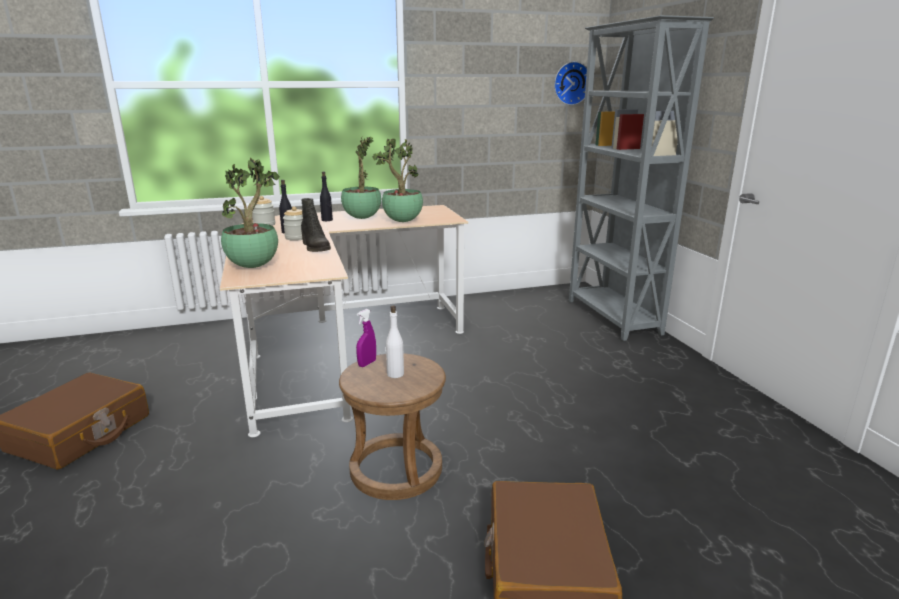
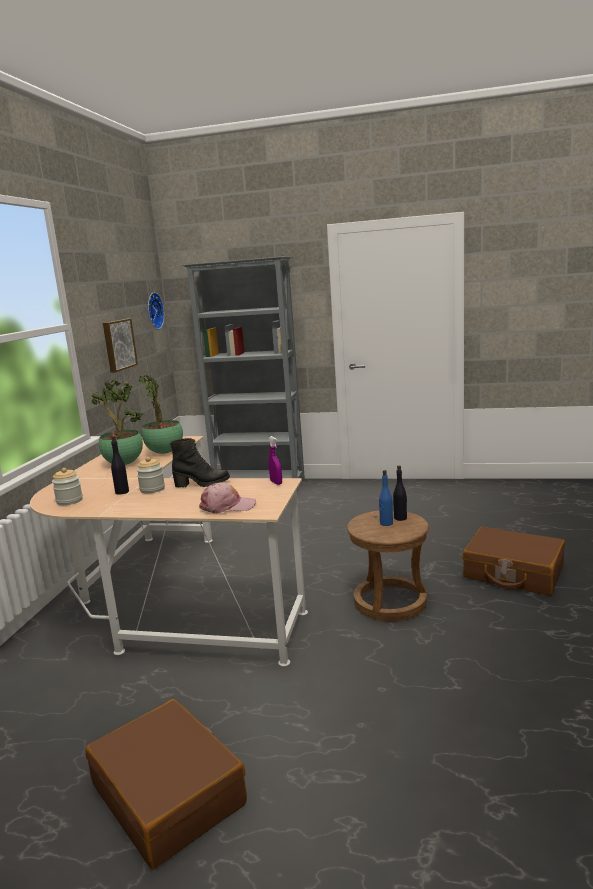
camera: 60 degrees left, 5 degrees down
(254, 266) = (227, 506): potted plant -> pink cap
(327, 220) = (103, 476): black bottle -> black bottle (400, 518)
(367, 363) = (360, 530): purple spray bottle -> purple spray bottle (276, 483)
(395, 374) = (386, 523): white bottle -> blue bottle
(485, 112) = (118, 344): none -> picture

